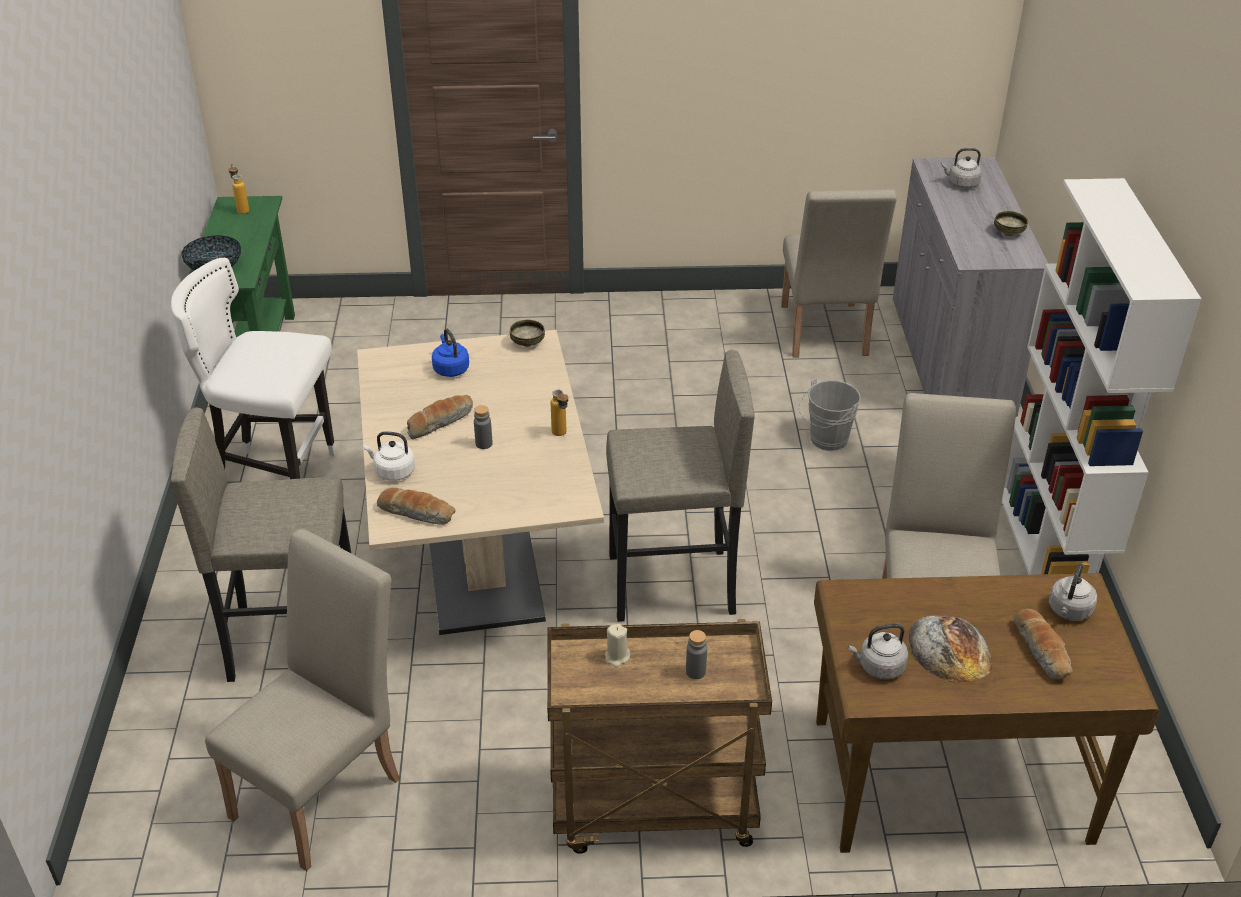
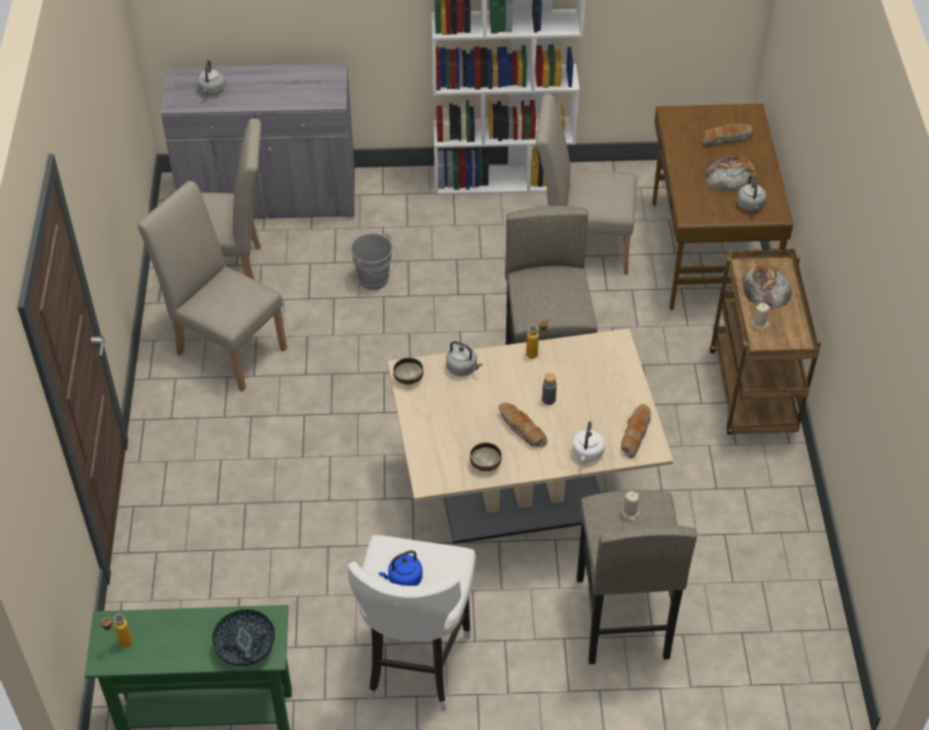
camera: 90 degrees left, 10 degrees up
(297, 504) = (630, 513): none -> beige candle
(325, 789) = (764, 576): beige chair -> beige chair (226, 346)
(450, 368) = (445, 428): blue kettle -> blue kettle (403, 579)
(695, 671) = (766, 287): grey bottle -> bread
(1008, 232) = (294, 76): bowl -> bowl (485, 464)
(1069, 611) = (692, 123): grey kettle -> grey kettle (463, 368)

